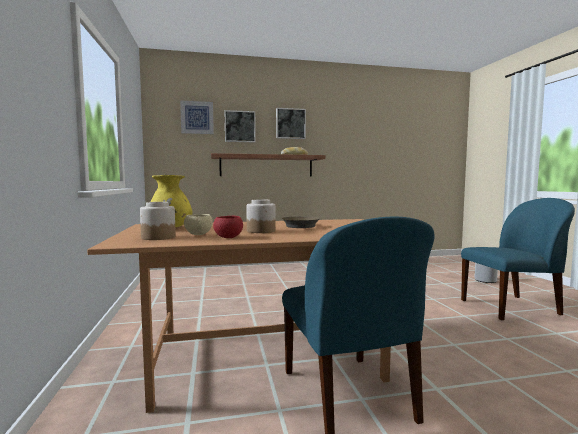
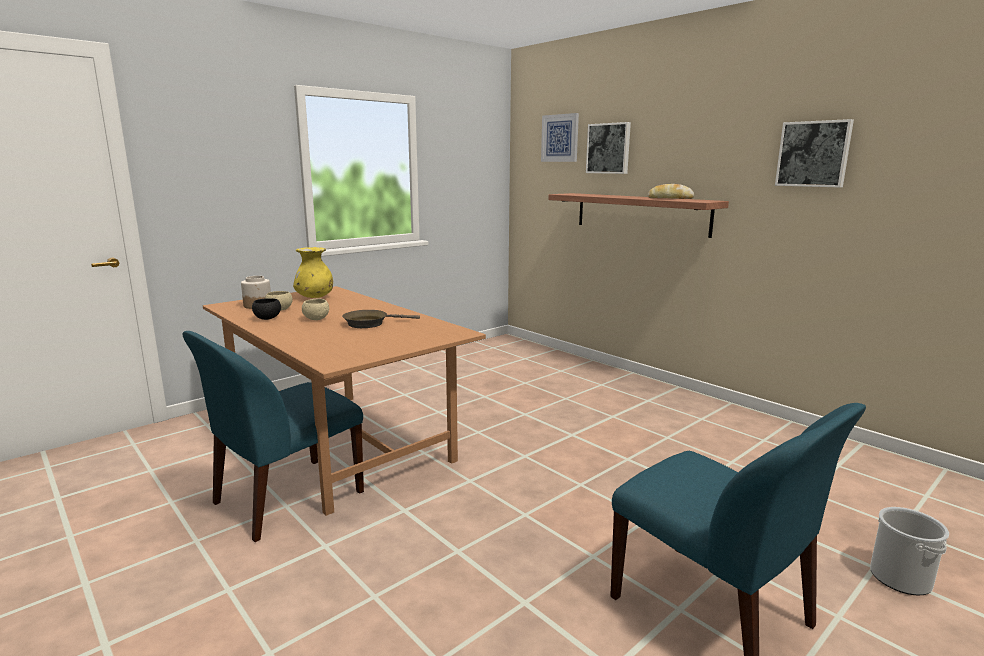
camera: 60 degrees right, 10 degrees up
(228, 237) = (267, 318): red bowl -> black bowl
(261, 231) = (316, 319): jar -> beige bowl
(290, 123) = (684, 138): picture -> picture (813, 154)

